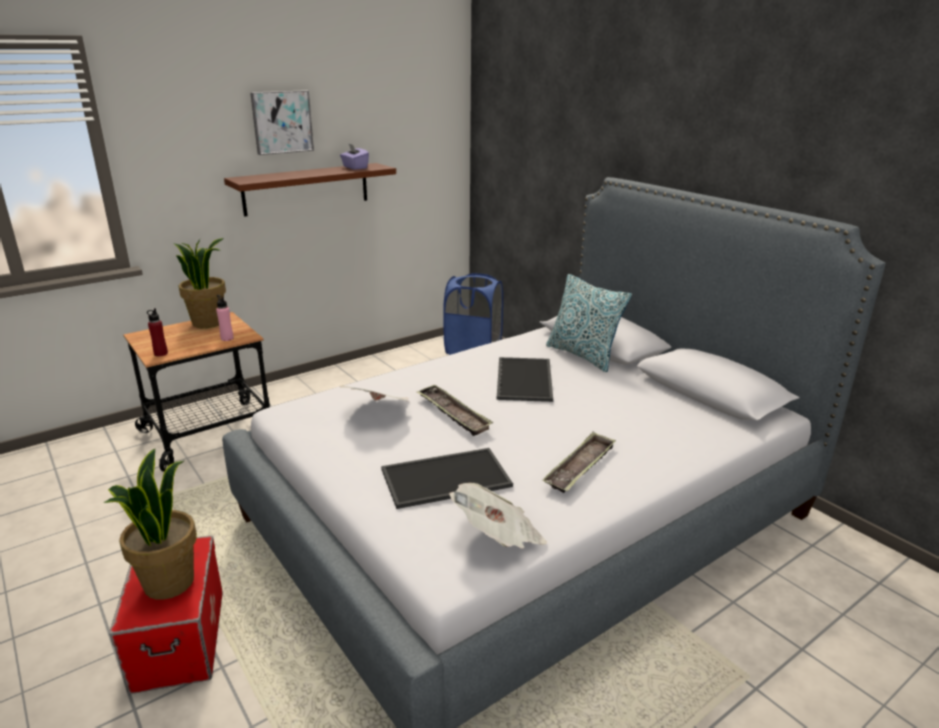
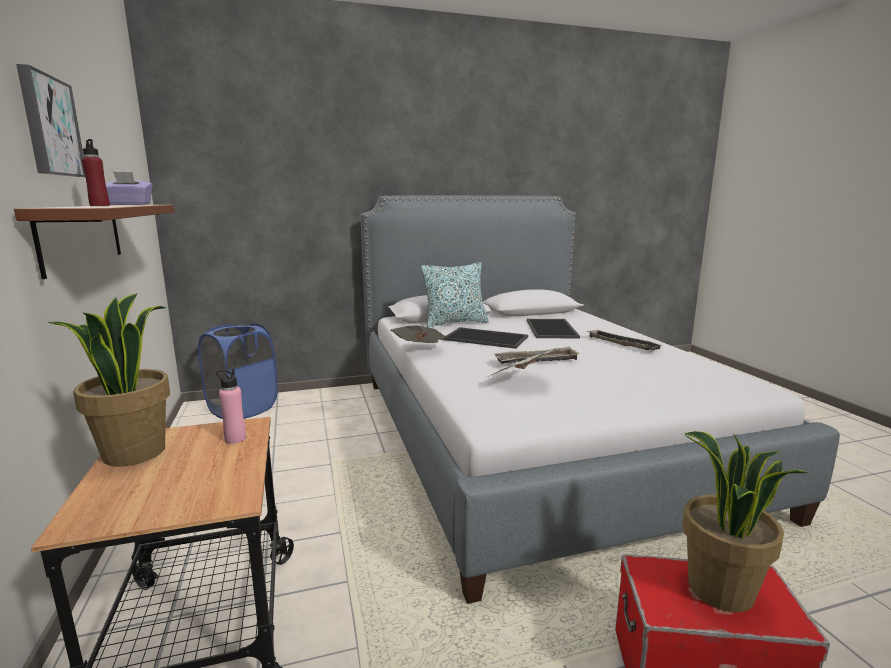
camera: 70 degrees left, 10 degrees down
(160, 353) = (223, 495): red bottle -> red bottle (100, 206)
(445, 479) = (640, 374): tray -> tray (552, 329)
(498, 537) = (712, 371): newspaper -> newspaper (420, 350)

